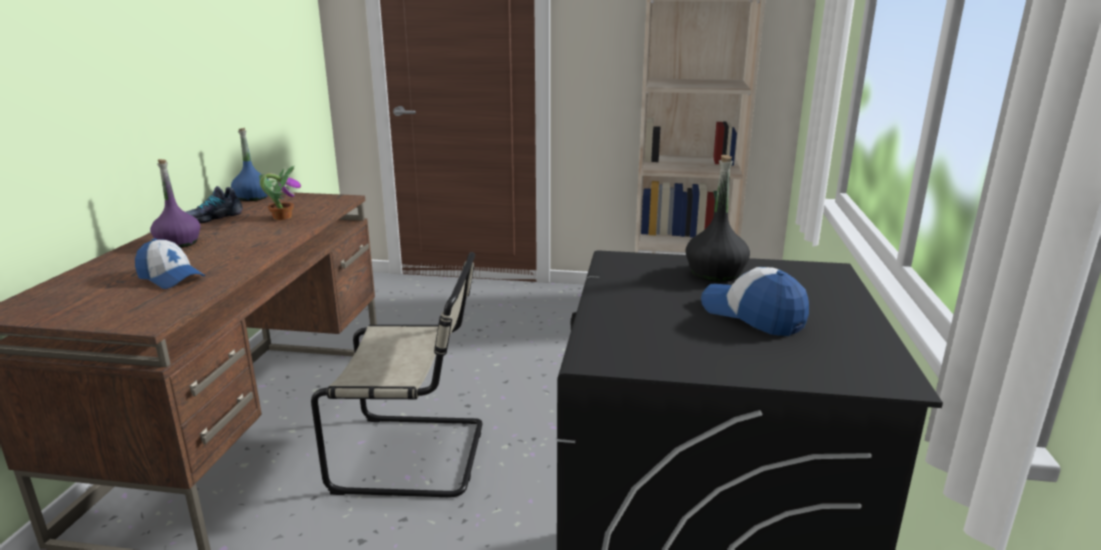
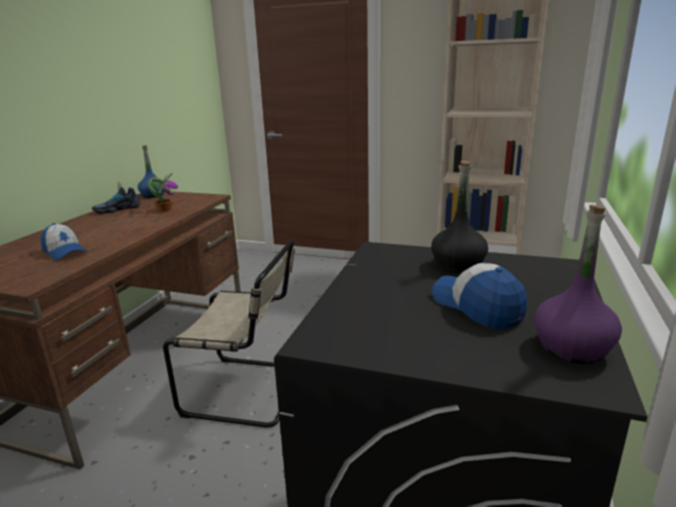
camera: 10 degrees right, 0 degrees up
(179, 243) = (85, 227): purple bottle -> purple bottle (572, 347)

